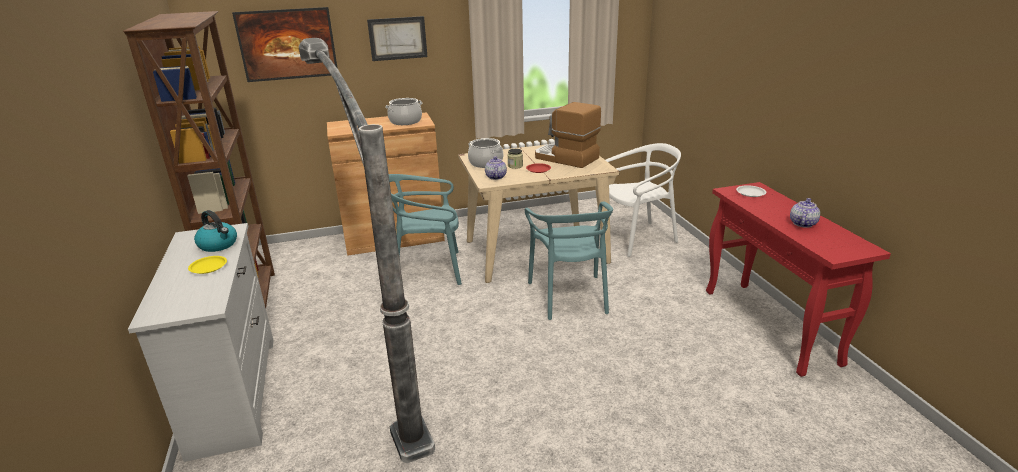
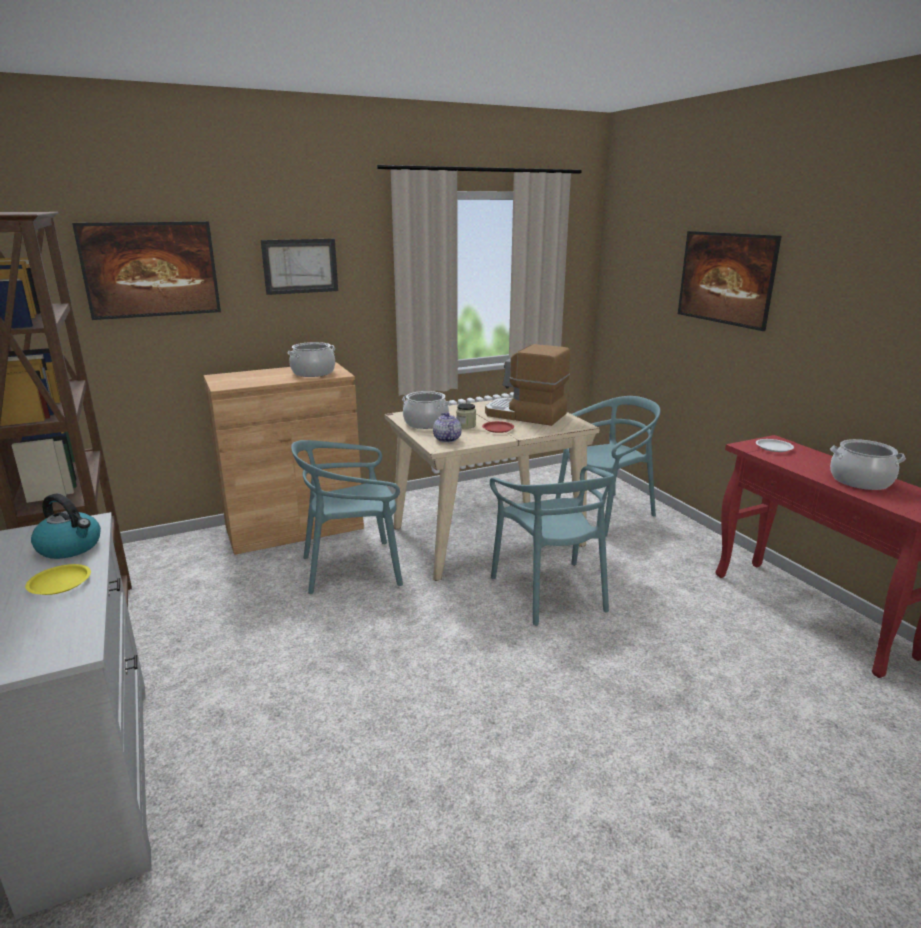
camera: 10 degrees left, 5 degrees down
(380, 368) = (319, 717): floor lamp -> none
(637, 238) = (605, 513): white chair -> turquoise chair
(731, 67) = (722, 300): none -> picture
(802, 224) = (860, 481): teapot -> cooking pot

